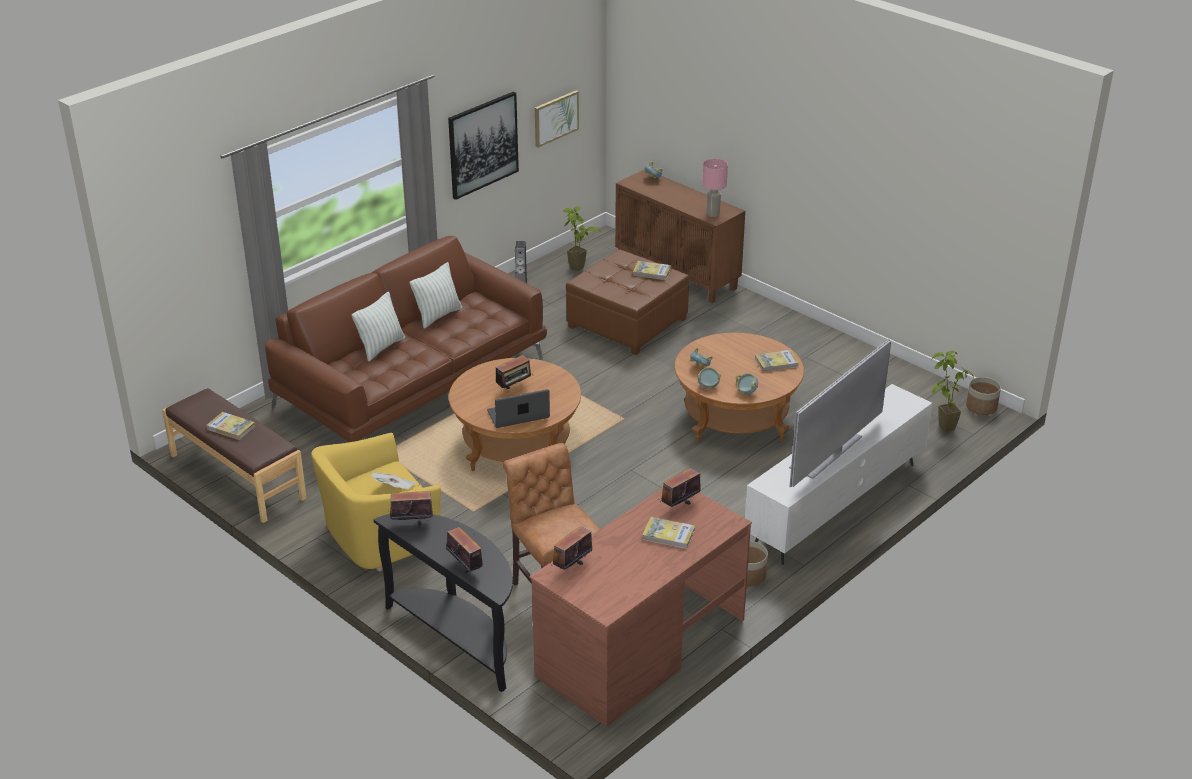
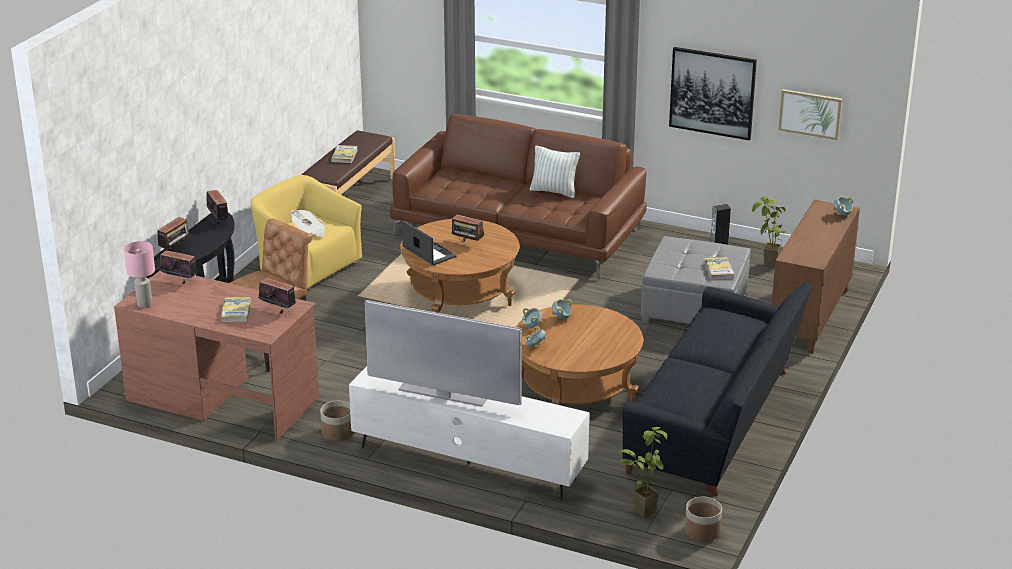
camera: 70 degrees right, 5 degrees down
(381, 347) = (488, 181): pillow -> none
(628, 323) = (695, 308): brown ottoman -> grey ottoman
(713, 214) = (798, 255): pink table lamp -> pink table lamp (144, 304)
(776, 363) = (598, 354): book -> none
(822, 360) = (716, 422): none -> black sofa

